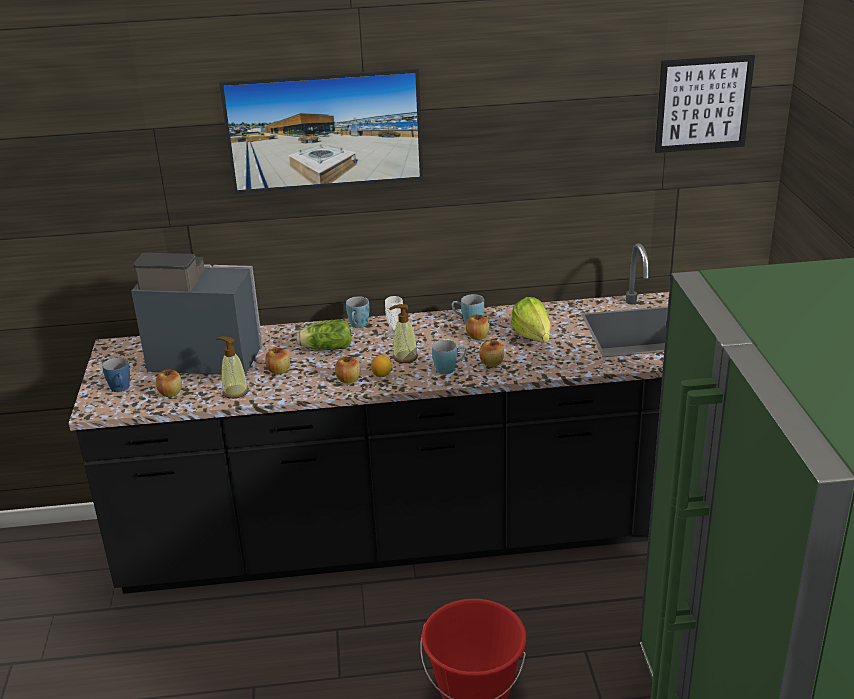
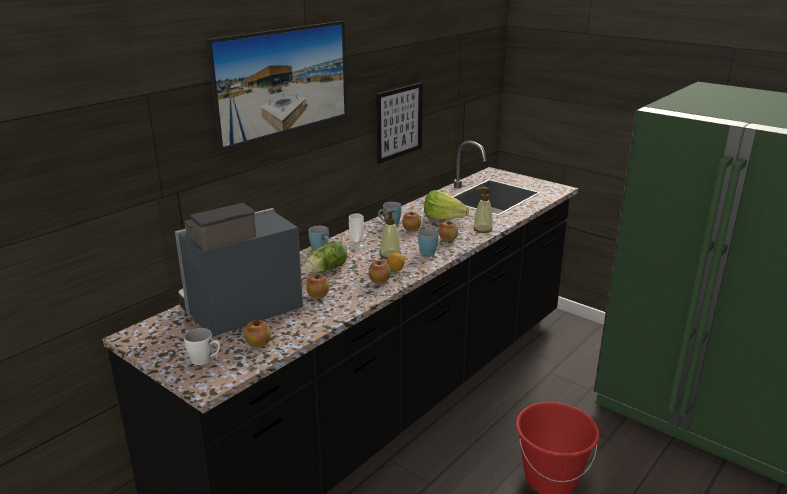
camera: 45 degrees left, 5 degrees down
(121, 389) = (206, 360): blue mug -> white mug
(235, 392) = (311, 321): soap dispenser -> soap dispenser (482, 229)
(703, 104) = (476, 41): picture -> picture (398, 122)

